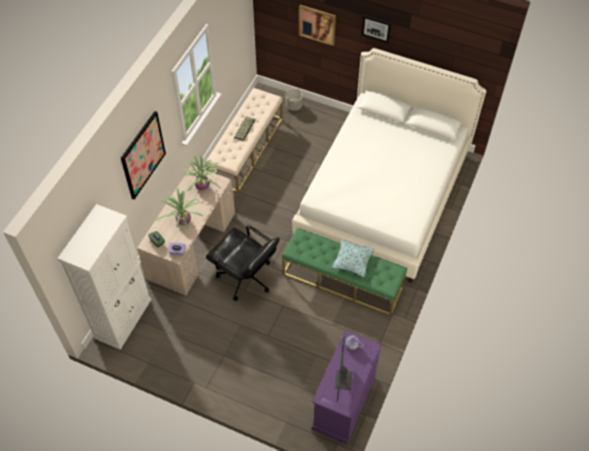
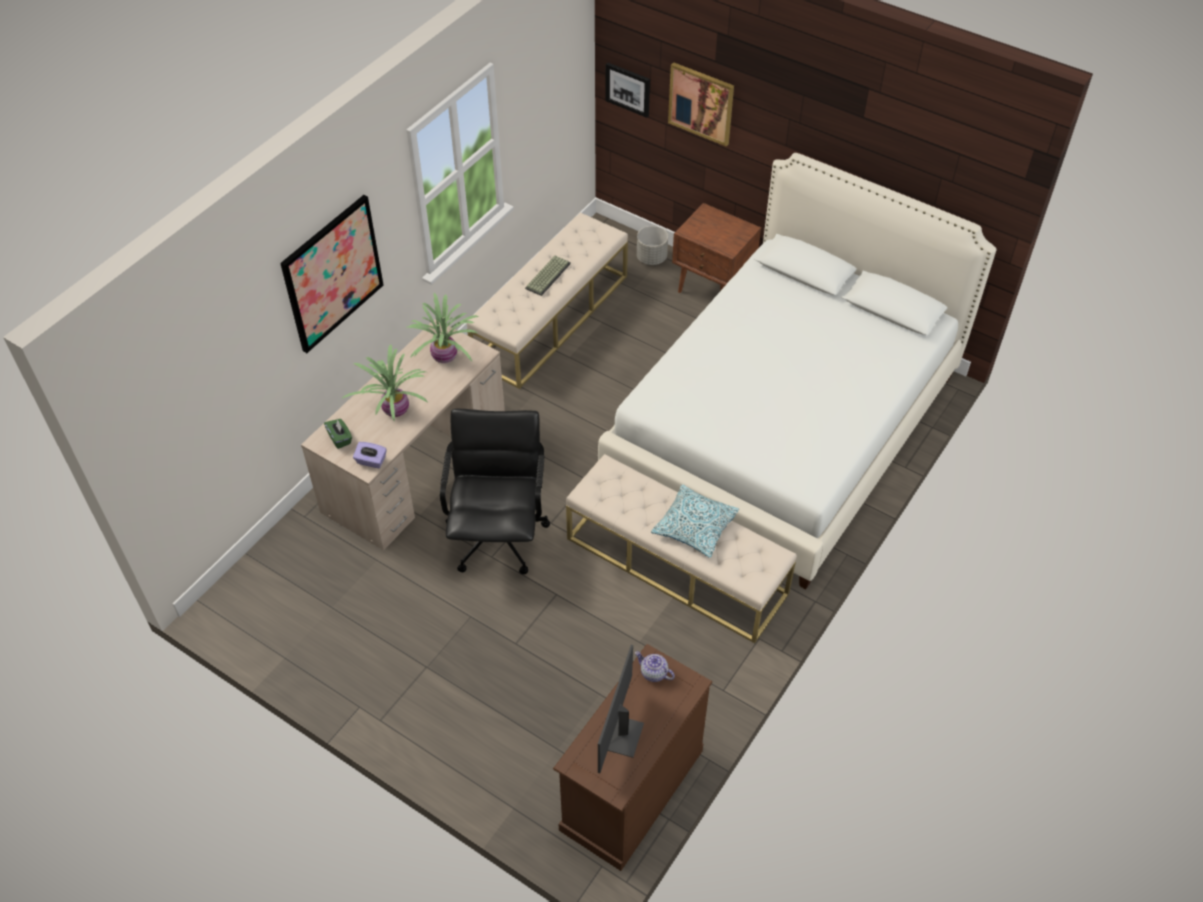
camera: 10 degrees right, 5 degrees down
(123, 318) = (261, 573): white cabinet -> none
(245, 278) = (498, 536): black office chair -> black office chair turned 135 degrees counterclockwise
(331, 119) = (713, 288): none -> brown nightstand
(342, 280) = (676, 566): green bench -> beige bench
(343, 402) = (631, 790): purple dresser -> brown dresser
(376, 28) = (804, 115): picture -> picture (628, 89)

